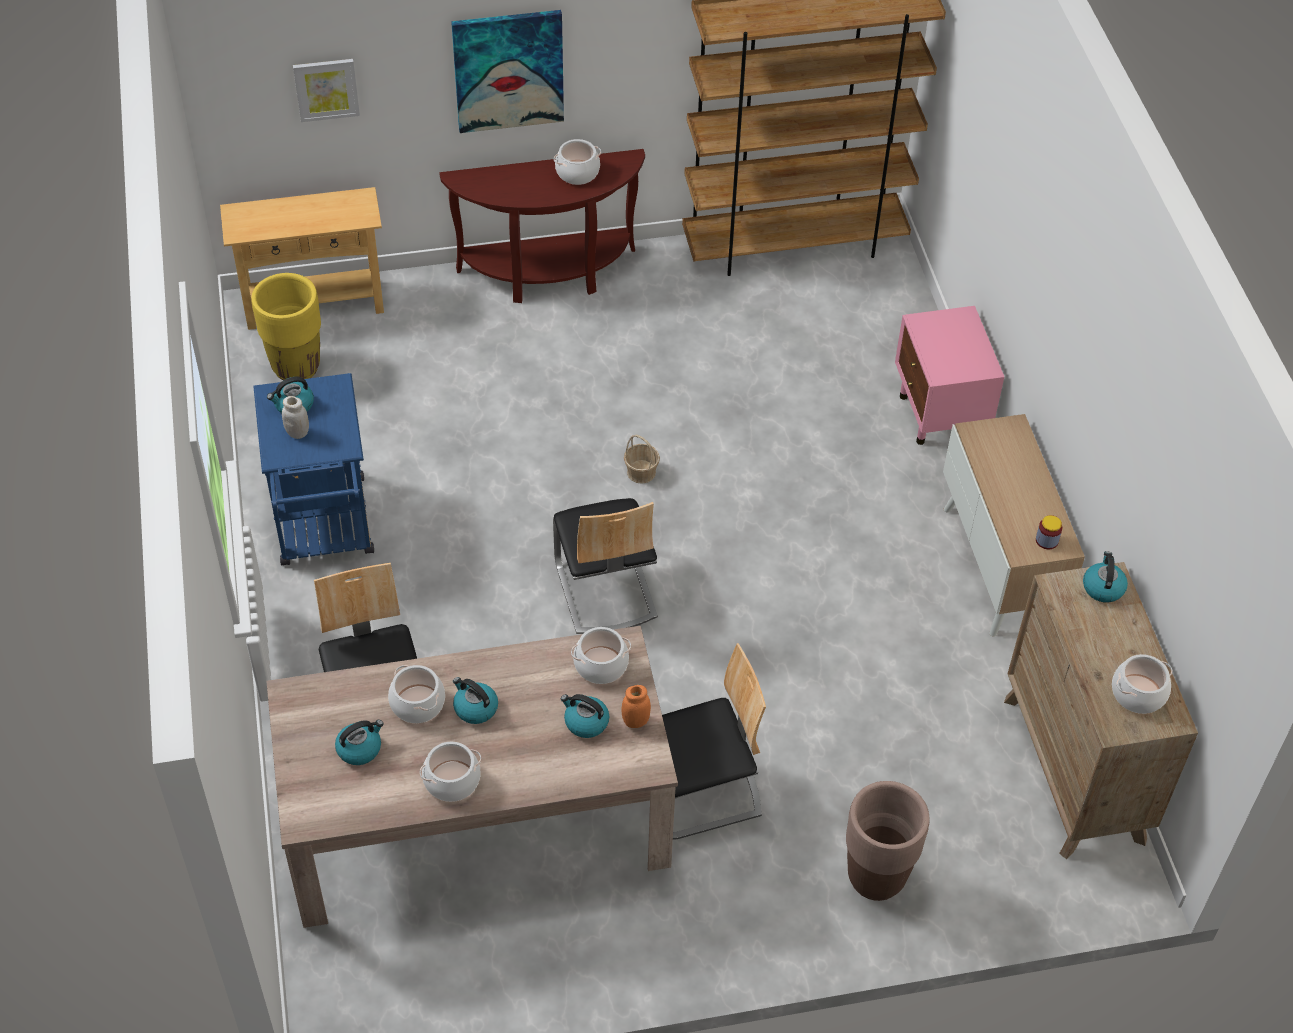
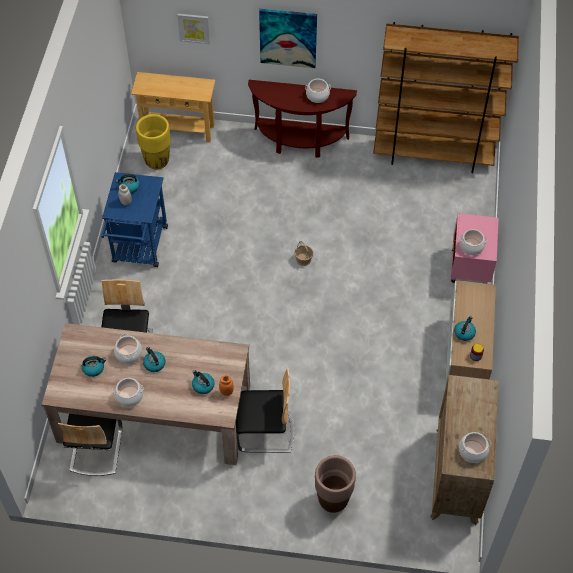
camera: 20 degrees right, 5 degrees up
(601, 665) = (222, 359): cooking pot -> cooking pot (471, 246)
(604, 590) = (261, 316): chair -> chair (96, 449)
(1102, 587) = (480, 391): kettle -> kettle (464, 333)

